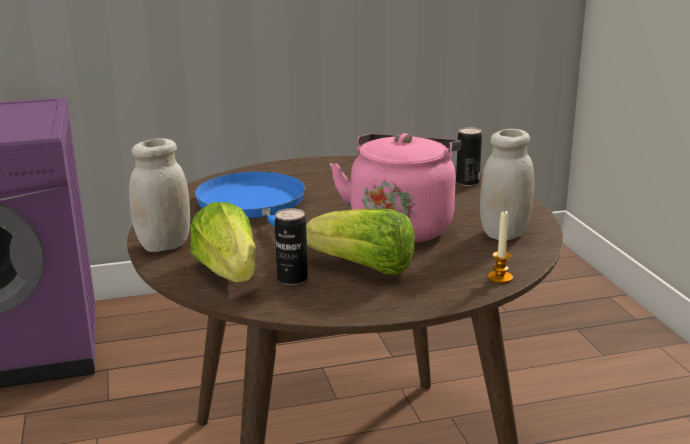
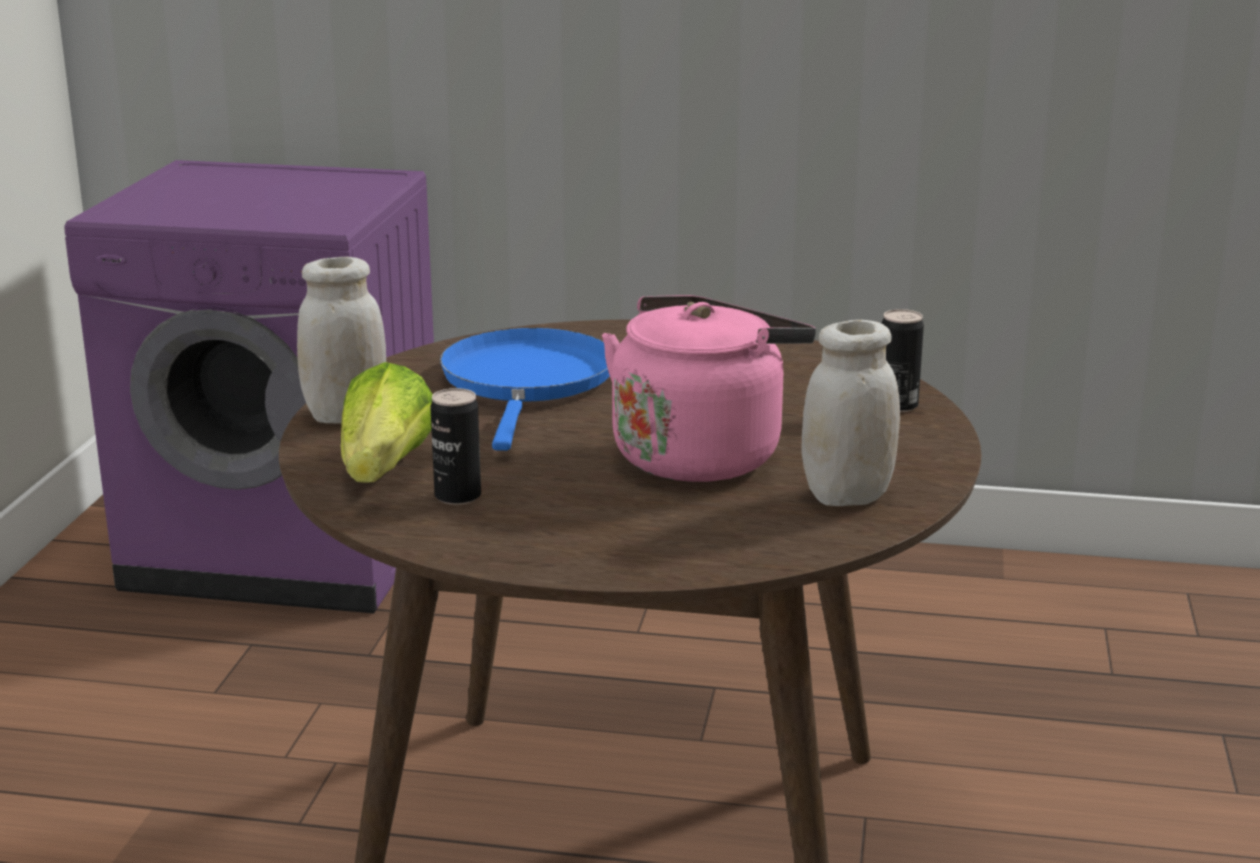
camera: 25 degrees right, 0 degrees up
(364, 268) = (572, 503): lettuce -> none
(500, 278) = (752, 558): candle -> none

